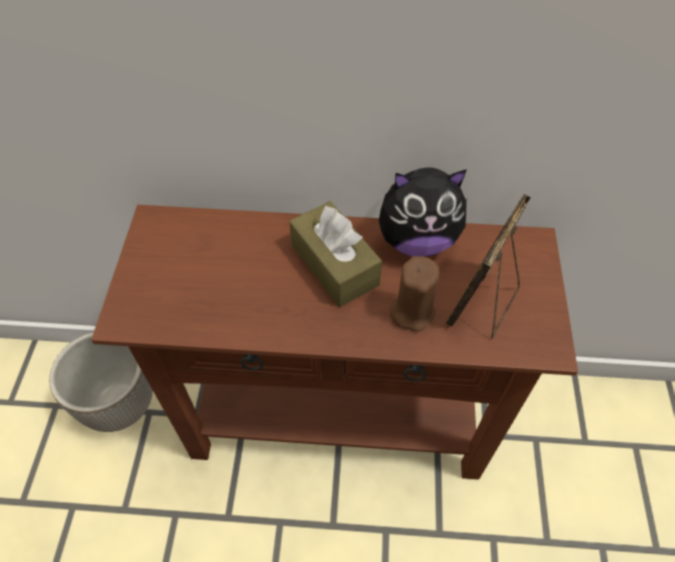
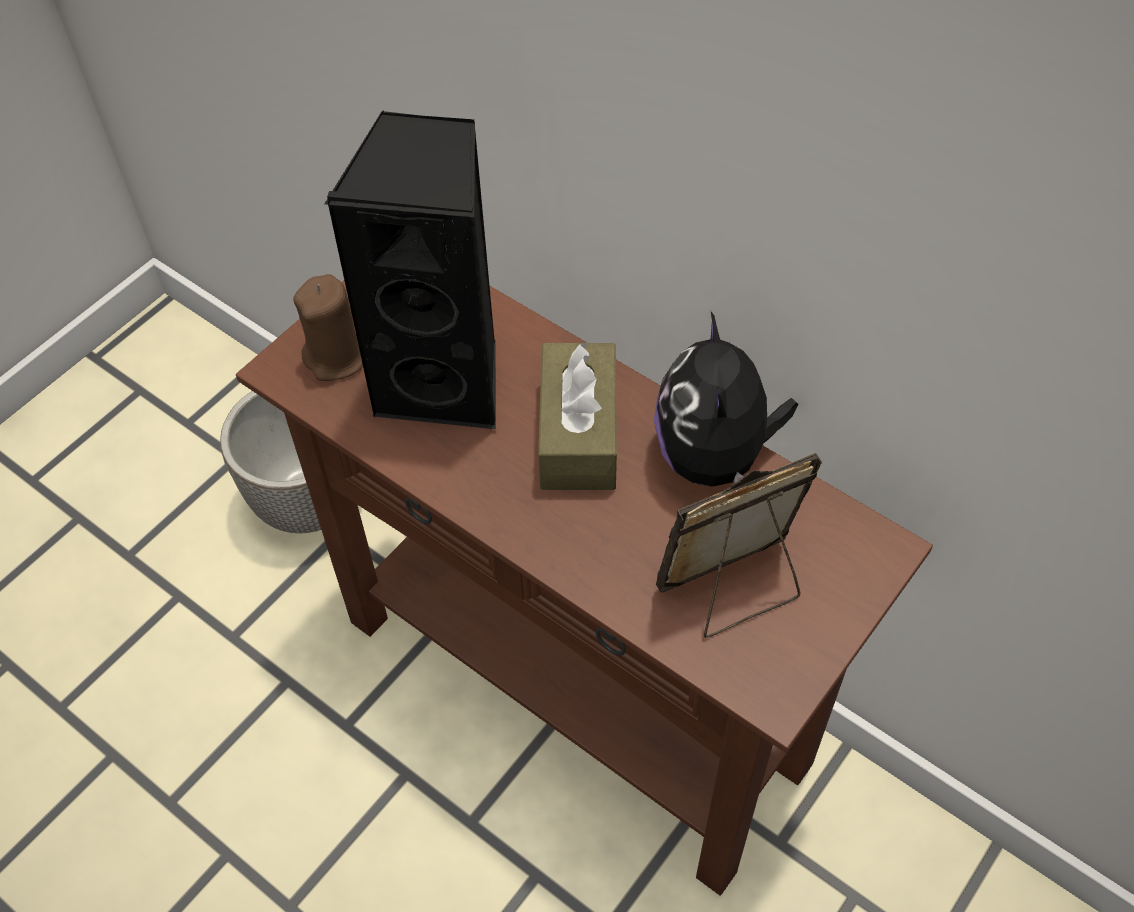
camera: 35 degrees right, 0 degrees up
(234, 275) = (446, 381): none -> black speaker
(412, 311) = (629, 546): brown candle -> brown candle (336, 357)
(417, 240) = (715, 458): plush toy -> plush toy turned 60 degrees clockwise

